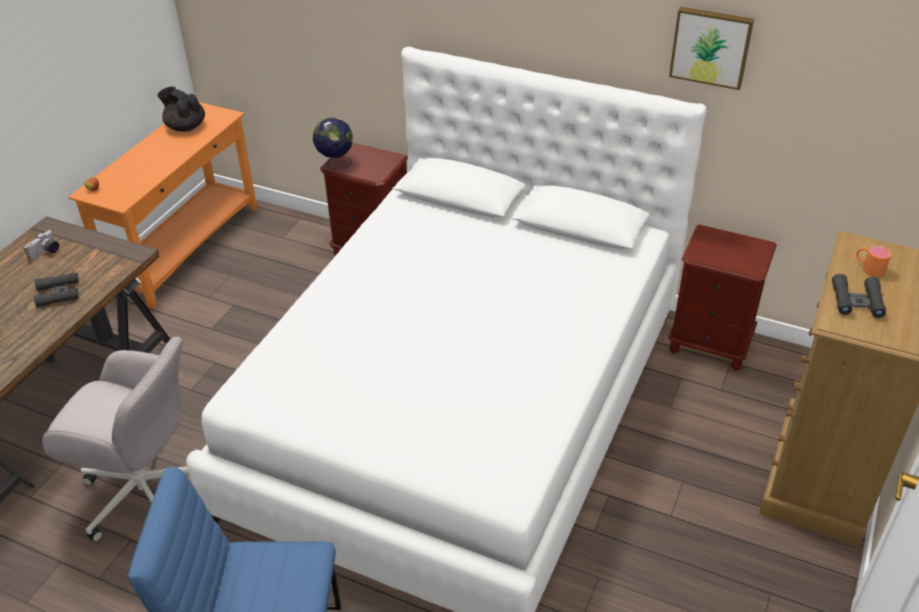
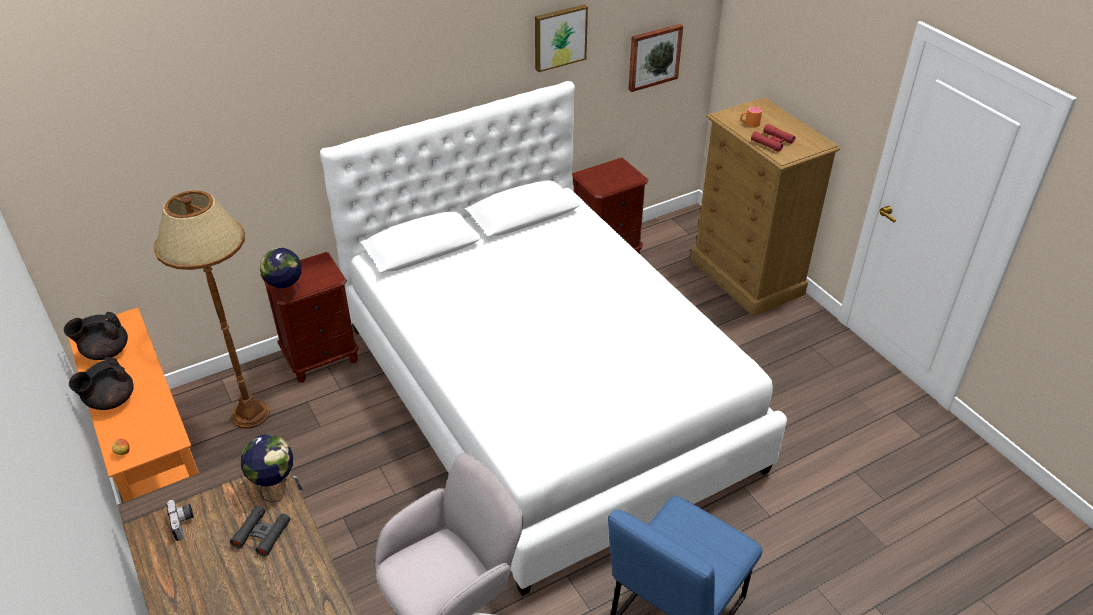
camera: 55 degrees left, 0 degrees up
(112, 272) = (274, 485): none -> globe
(139, 156) = (110, 401): none -> black teapot
(278, 254) = (251, 414): none -> brown floor lamp
(854, 134) = (653, 57): none -> picture
(857, 301) = (772, 142): black binoculars -> red binoculars

